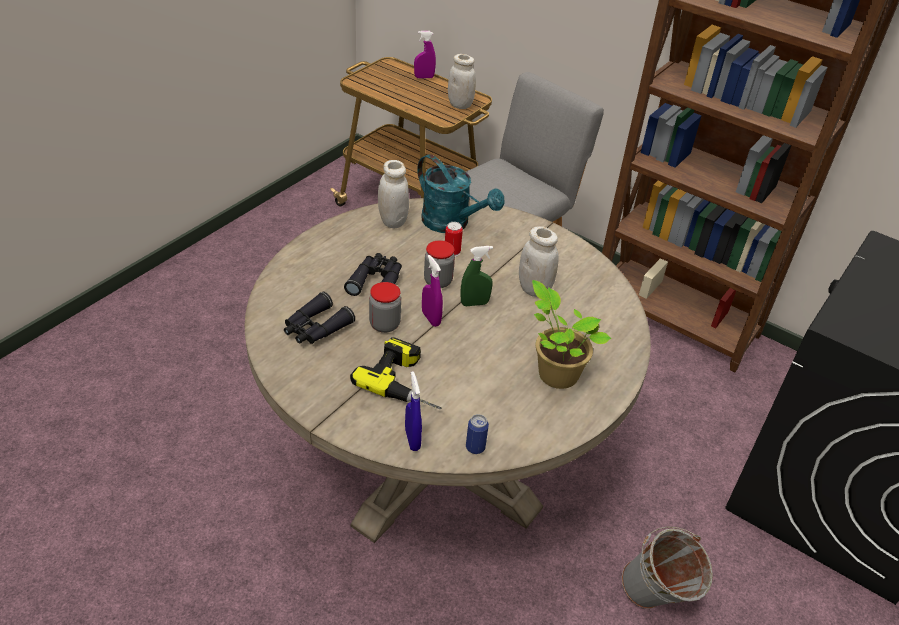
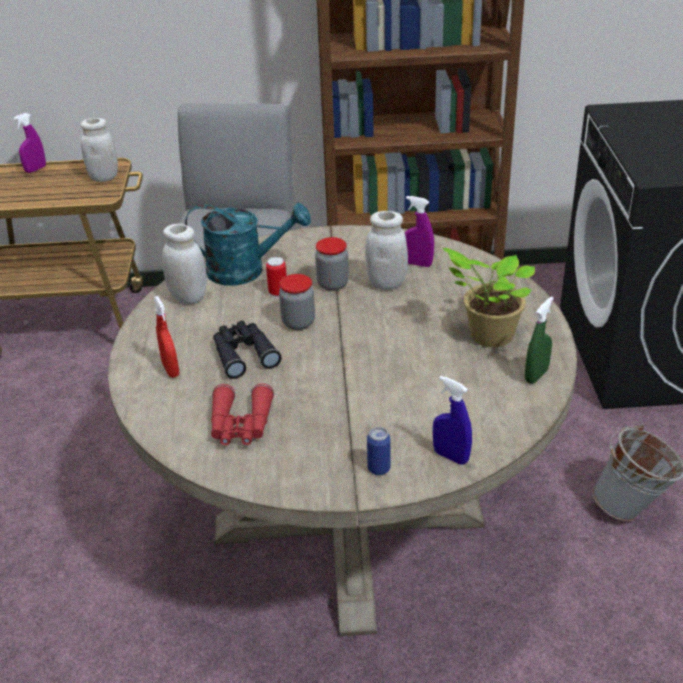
camera: 35 degrees left, 5 degrees down
(315, 328) = (241, 425): black binoculars -> red binoculars
(322, 265) = (170, 370): none -> red spray bottle
(384, 325) = (300, 384): jar -> jar (333, 284)
(407, 381) = (383, 415): power drill -> none
(431, 318) = (333, 355): purple spray bottle -> purple spray bottle (417, 264)
(474, 303) = (353, 322): green spray bottle -> green spray bottle (536, 375)
(475, 447) = (506, 428): can -> can (379, 468)

